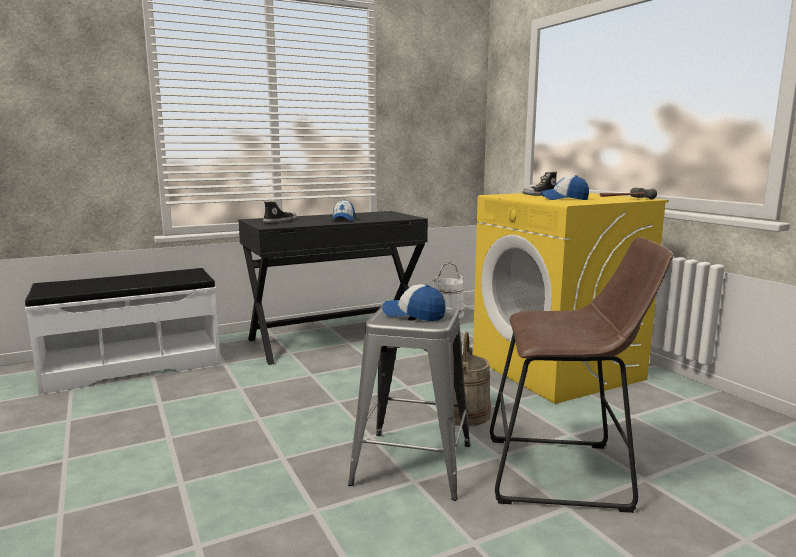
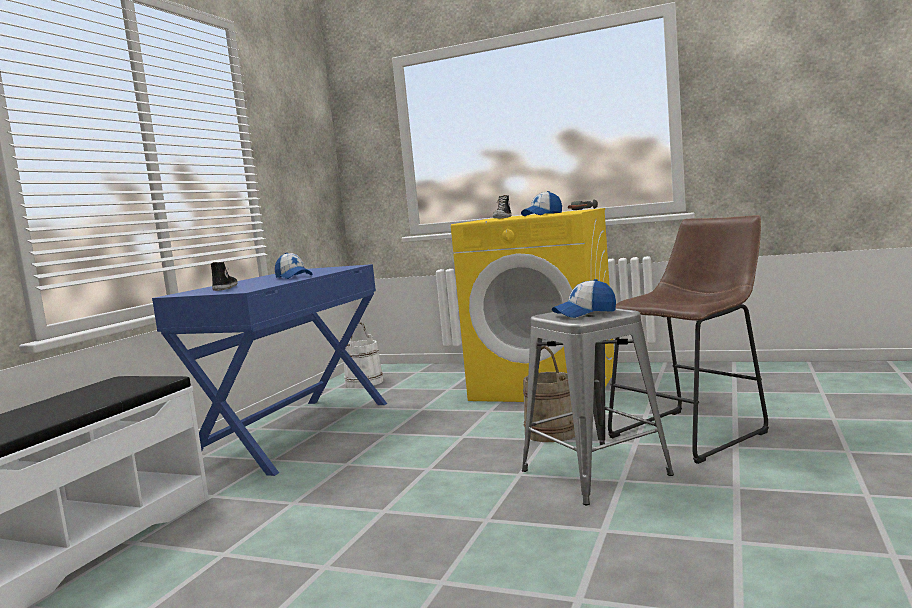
camera: 40 degrees left, 5 degrees down
(336, 338) = (294, 432): black desk -> blue desk

